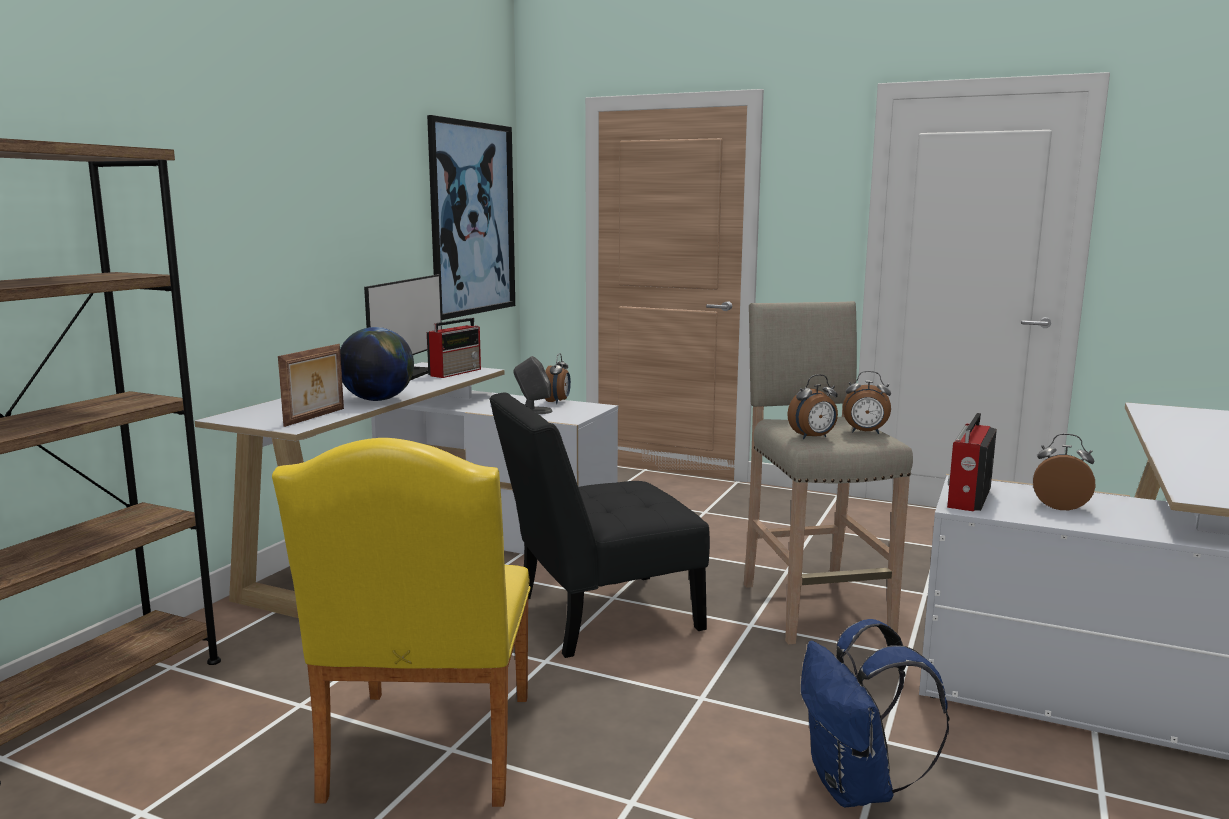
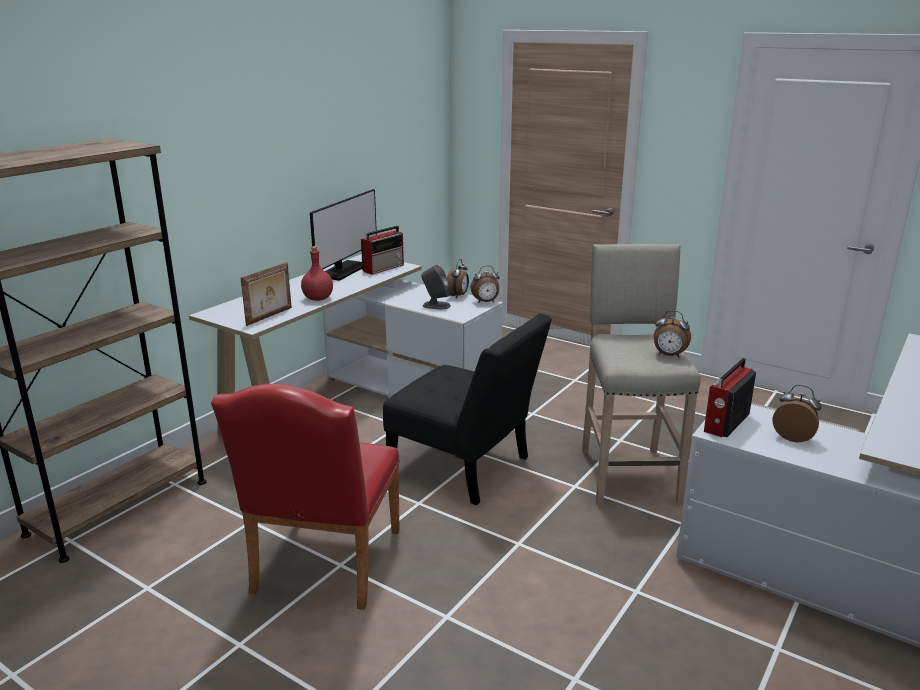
camera: 10 degrees right, 10 degrees up
(377, 400) = (318, 298): globe -> red bottle
(426, 755) = (323, 567): yellow chair -> red chair
(472, 219) = (408, 134): picture -> none
(597, 615) = (465, 468): black chair -> black chair turned 135 degrees counterclockwise
(813, 437) = (625, 359): alarm clock -> alarm clock (485, 302)
(856, 788) = (602, 624): blue backpack -> none

